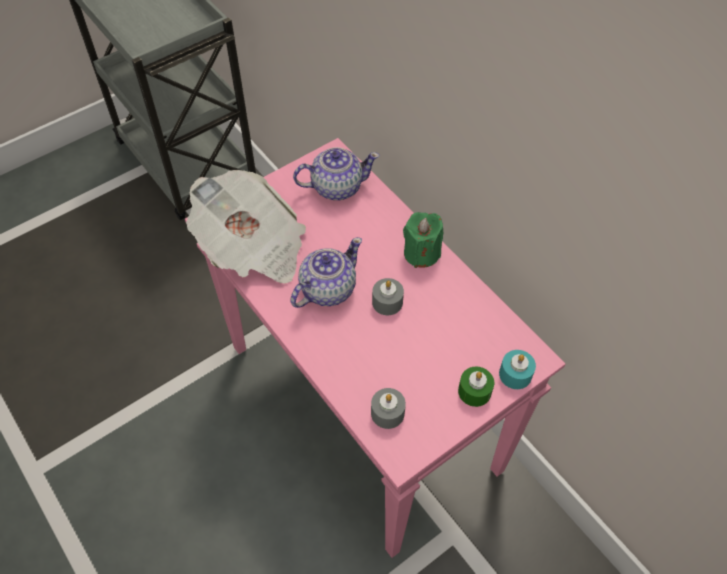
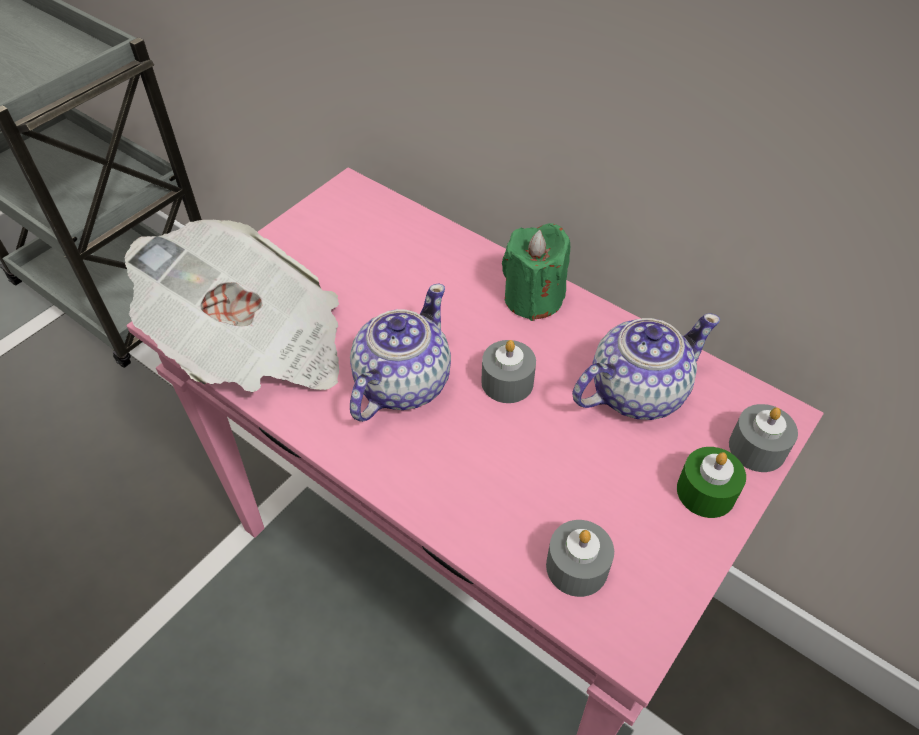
camera: 15 degrees left, 5 degrees down
(336, 187) = (367, 232): teapot -> teapot (635, 392)
(515, 374) = (757, 448): turquoise candle -> grey candle

